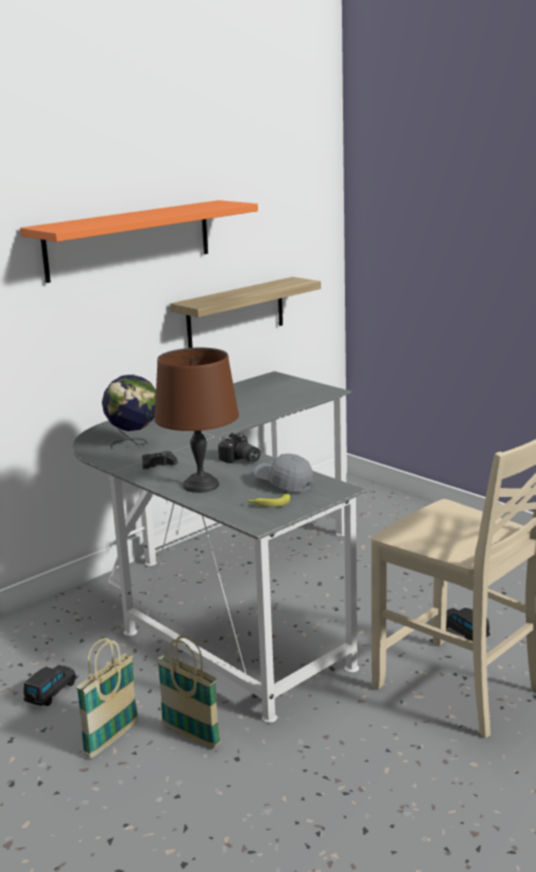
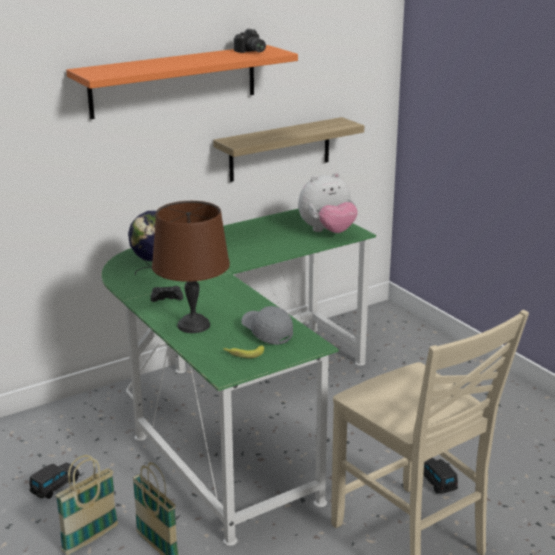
camera: 10 degrees right, 5 degrees up
(228, 594) = (237, 411): grey desk -> green desk
(240, 460) = (240, 301): camera -> camera (250, 52)
(299, 393) = (327, 232): none -> plush toy

